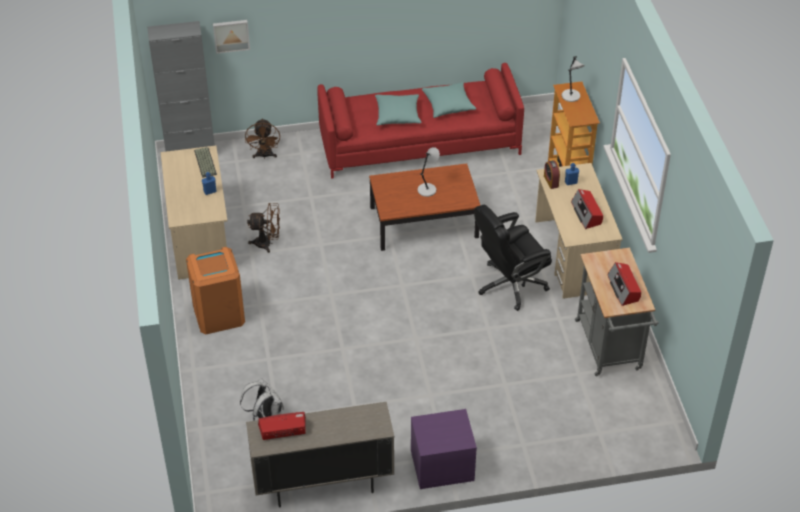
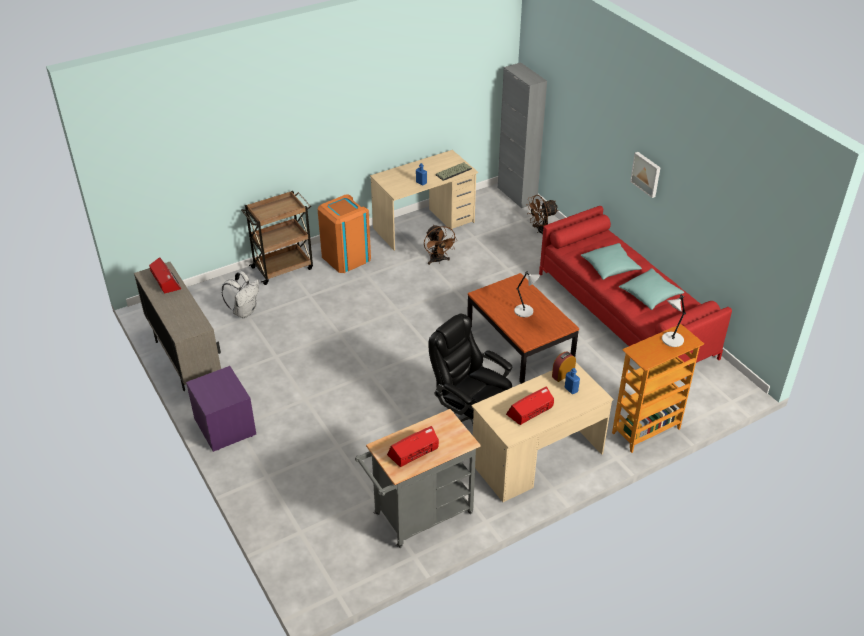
camera: 70 degrees right, 5 degrees down
(205, 371) = (283, 267): none -> brown cart
(231, 35) = (563, 111): picture -> picture (646, 174)

